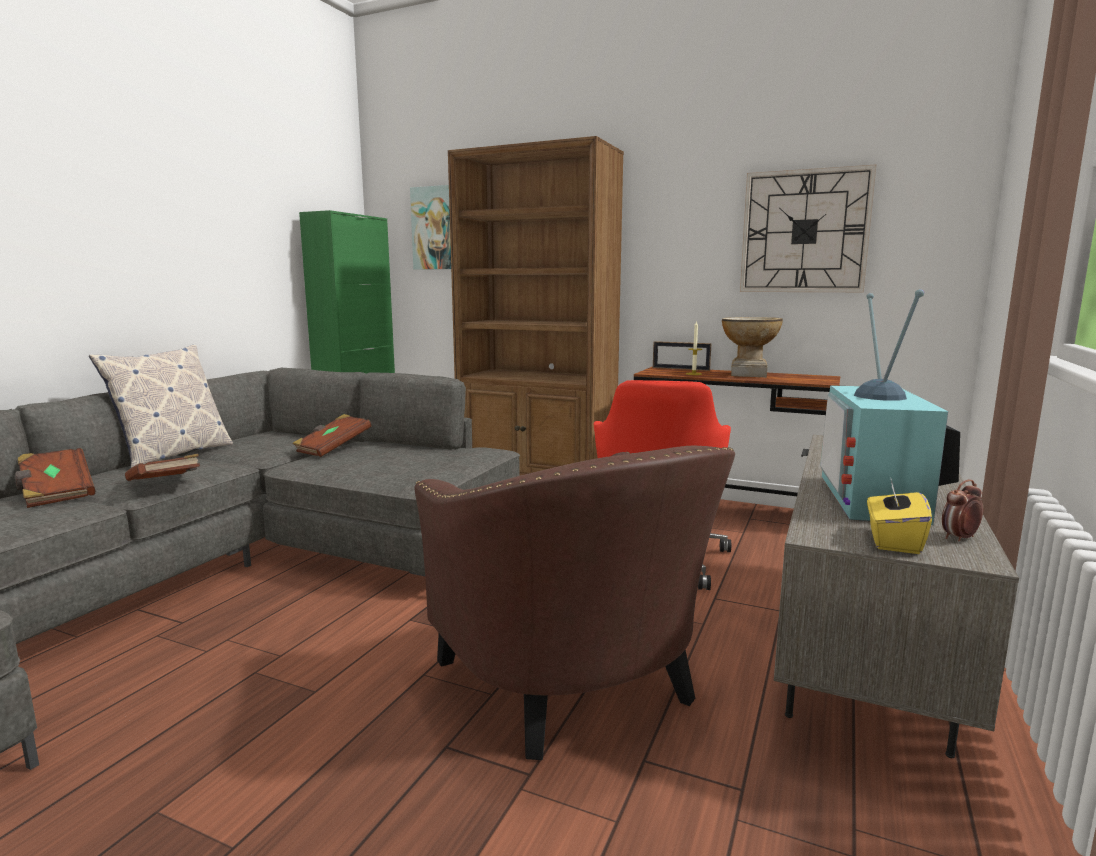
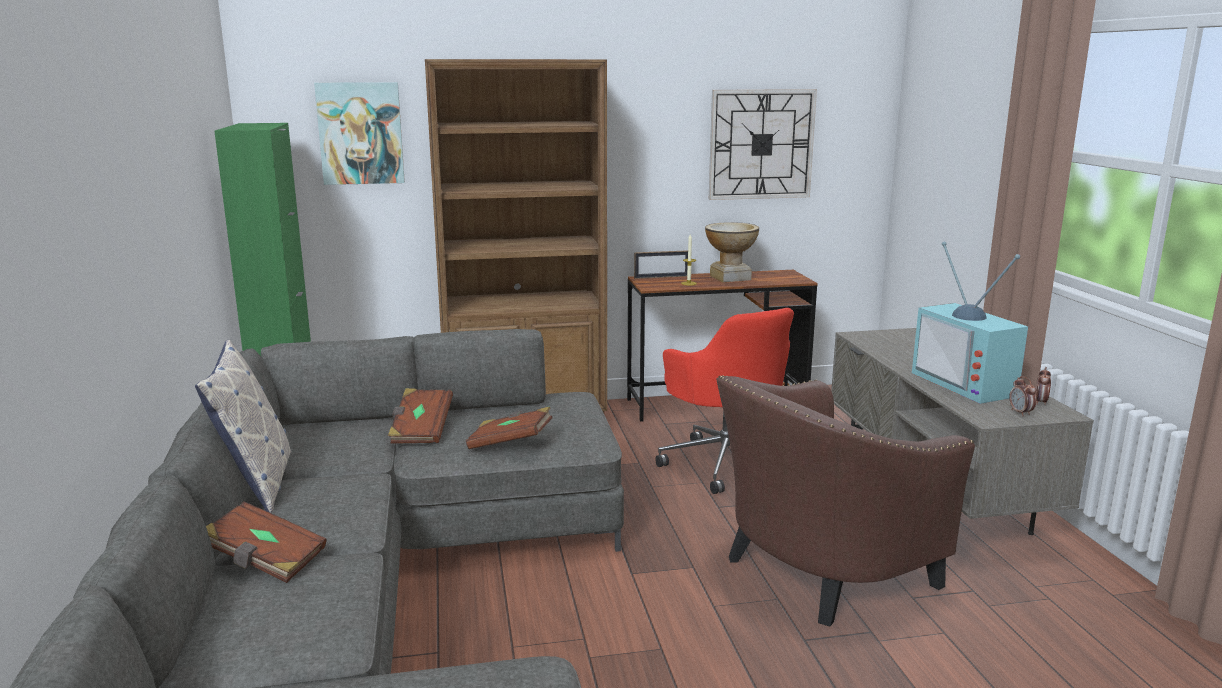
camera: 35 degrees left, 5 degrees up
(166, 485) = (364, 516): brown book -> brown book (510, 443)
(576, 686) = (817, 572): brown armchair -> brown armchair turned 120 degrees clockwise
(893, 541) = (1020, 413): yellow tissue box -> alarm clock

